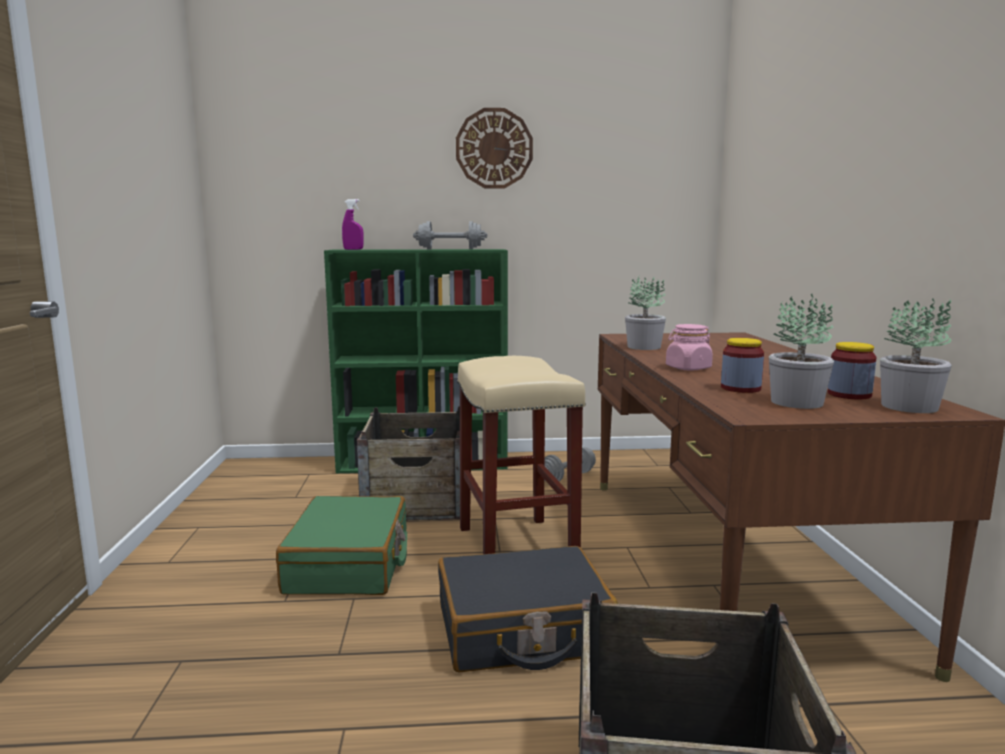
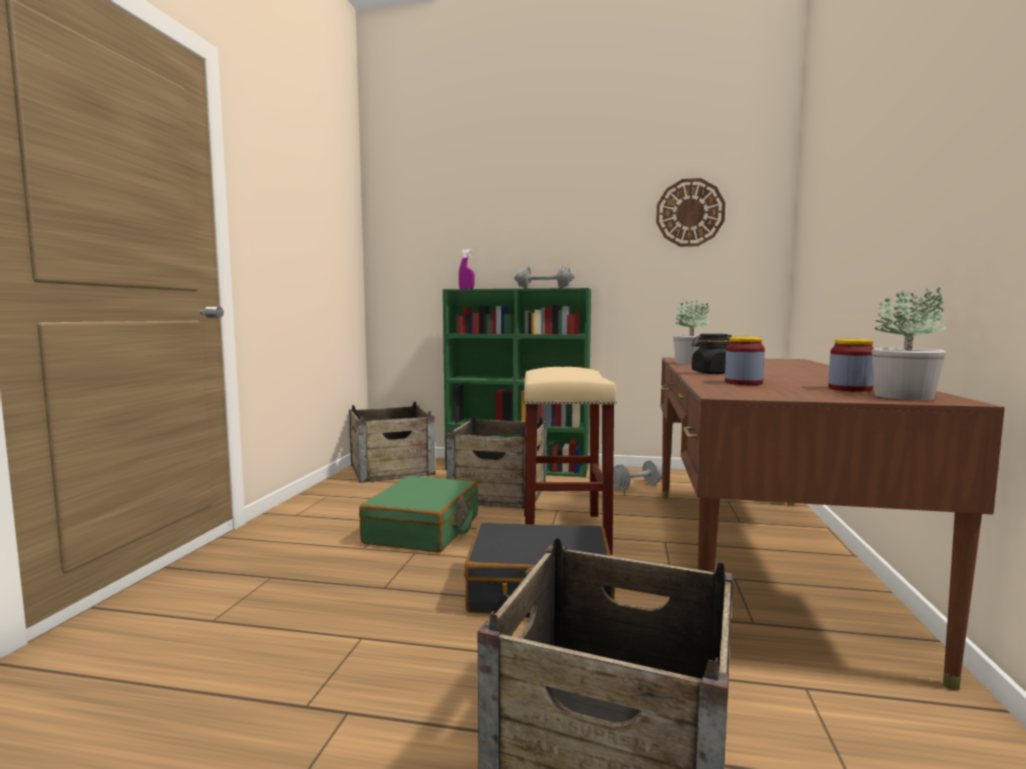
camera: 15 degrees right, 5 degrees down
(266, 479) = (392, 469): none -> crate
(494, 148) = (585, 207): wall clock -> wall clock (690, 213)
(688, 368) = (712, 373): pink jar -> black jar
(796, 402) = (785, 390): potted plant -> none

